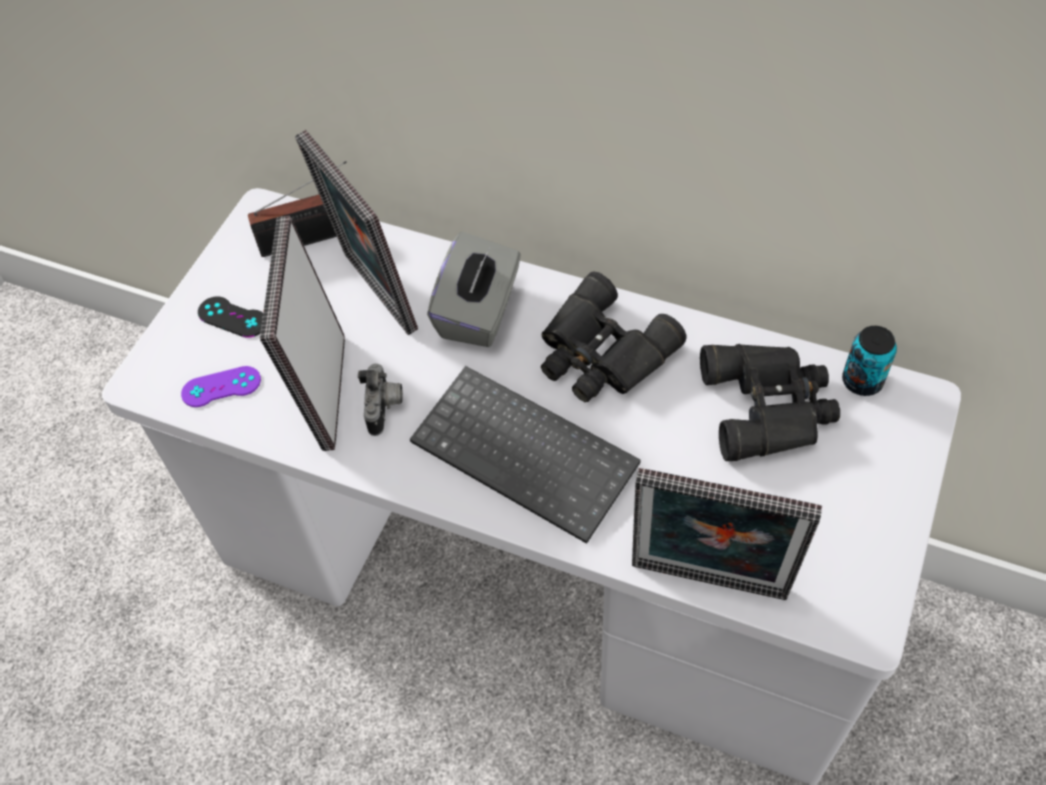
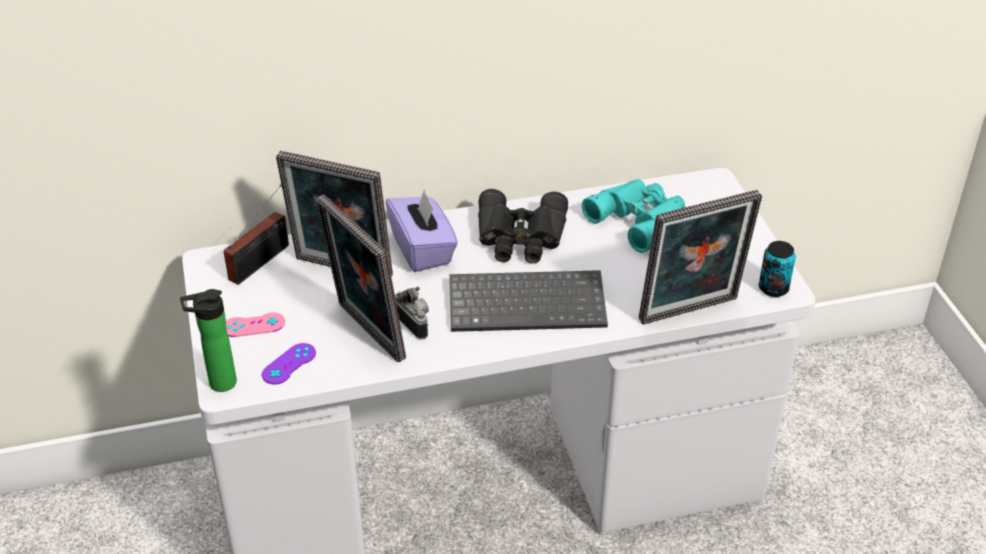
camera: 40 degrees left, 15 degrees down
(140, 372) = (218, 384): none -> bottle
(232, 317) = (253, 325): black game controller -> pink game controller
(479, 312) = (422, 249): grey tissue box -> purple tissue box
(770, 406) = (640, 219): black binoculars -> turquoise binoculars
(862, 381) = (676, 186): can -> can (773, 288)

